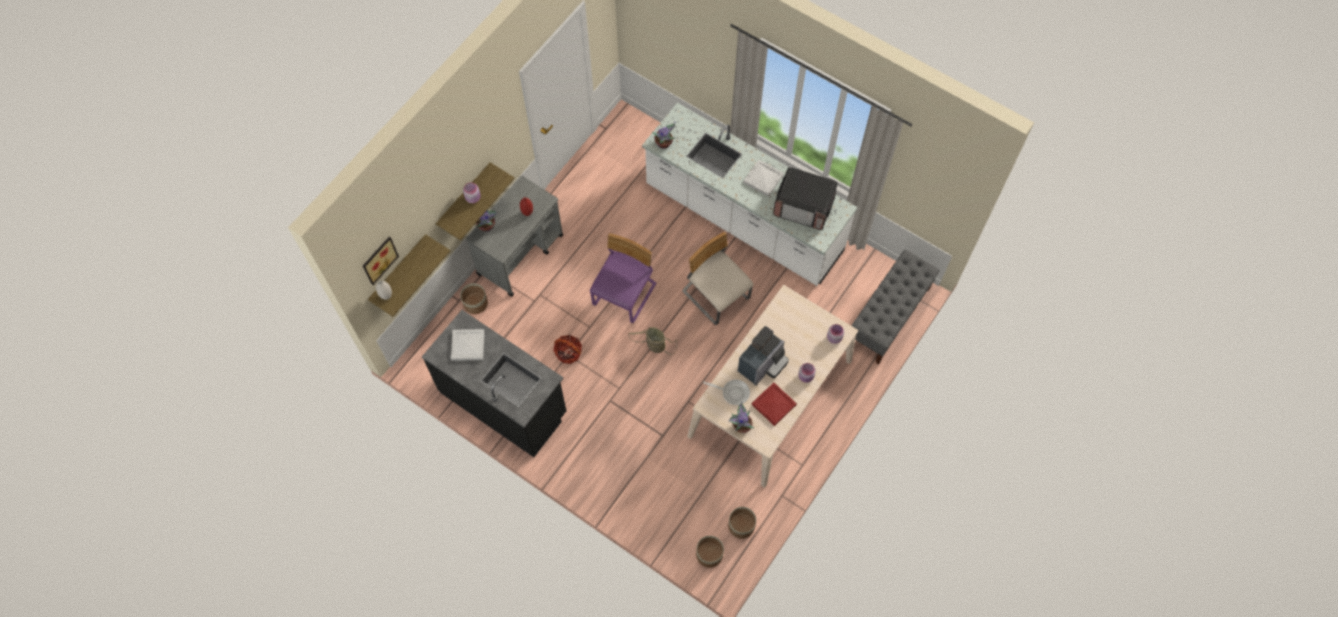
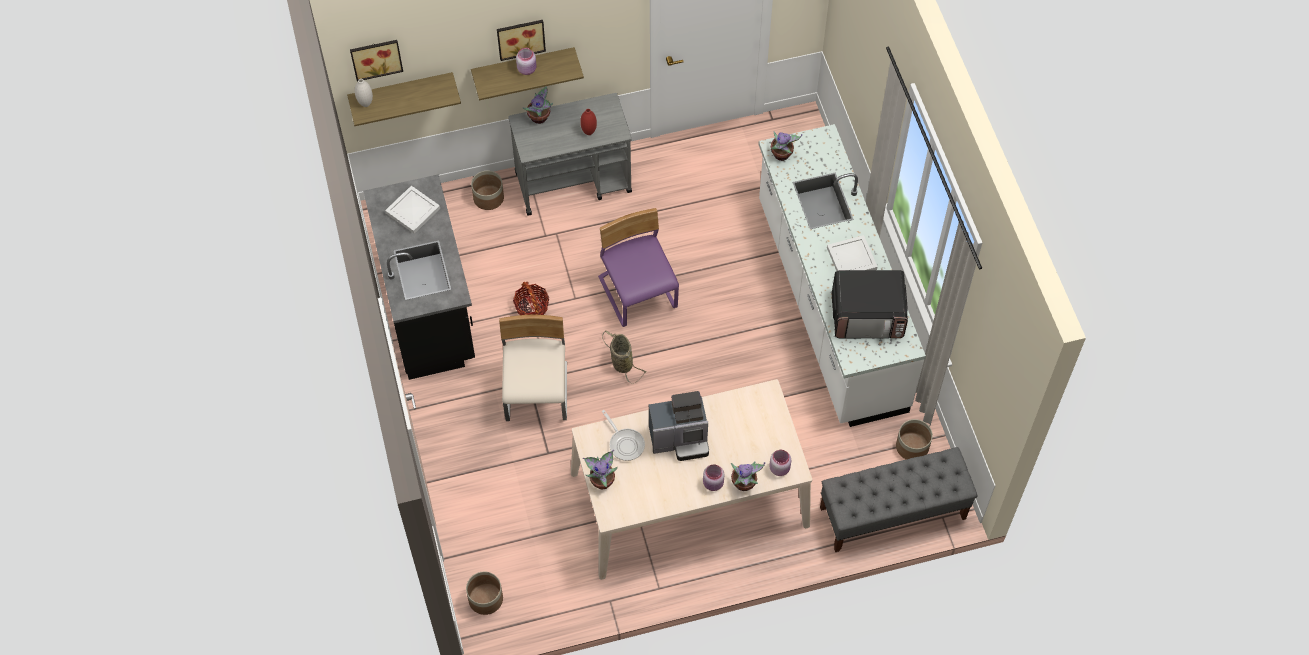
camera: 40 degrees right, 5 degrees down
(458, 179) = (520, 37): none -> picture
(625, 295) = (638, 293): purple chair -> purple chair turned 90 degrees counterclockwise
(716, 295) = (729, 359): beige chair -> beige chair (537, 393)
(741, 526) = (542, 597): planter -> planter (912, 447)
(773, 404) = (655, 485): red tray -> none
(804, 206) = (868, 315): microwave -> microwave turned 60 degrees counterclockwise
(823, 363) = (744, 484): none -> potted plant

